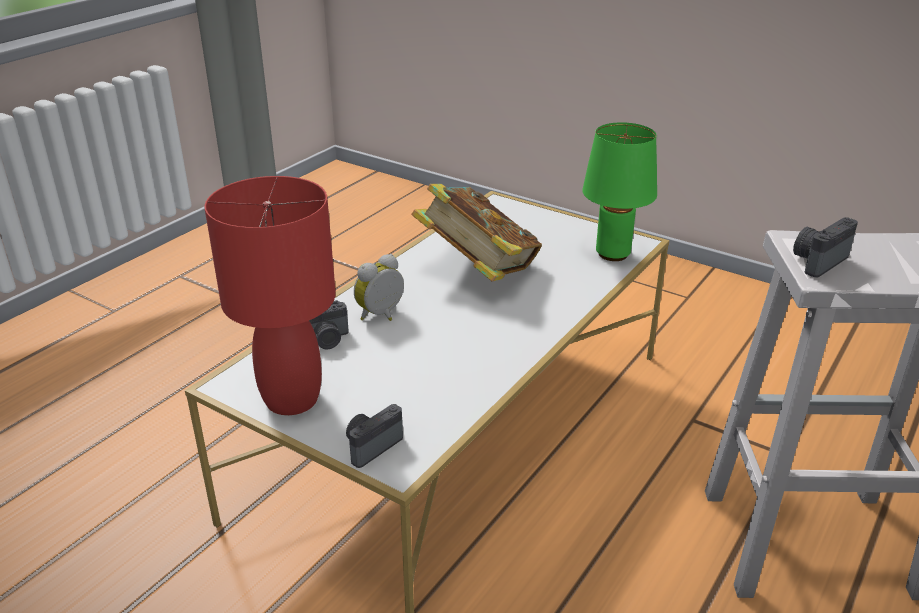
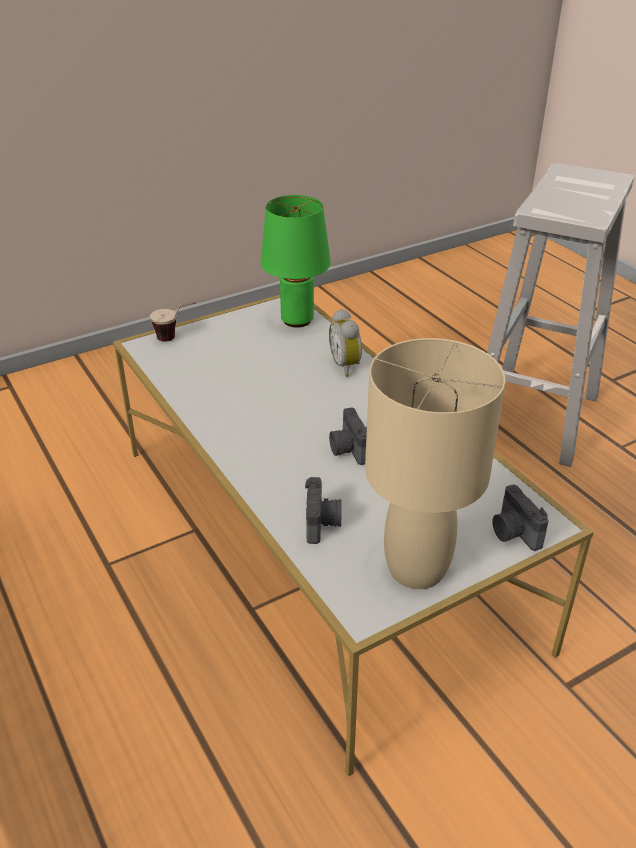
camera: 65 degrees left, 5 degrees up
(292, 400) = (418, 568): red table lamp -> beige table lamp
(382, 316) = (303, 473): alarm clock -> alarm clock (347, 366)
(478, 271) = (266, 395): book -> none
(521, 211) = (176, 338): none -> cup
(817, 261) = (571, 212): camera -> camera (348, 450)

